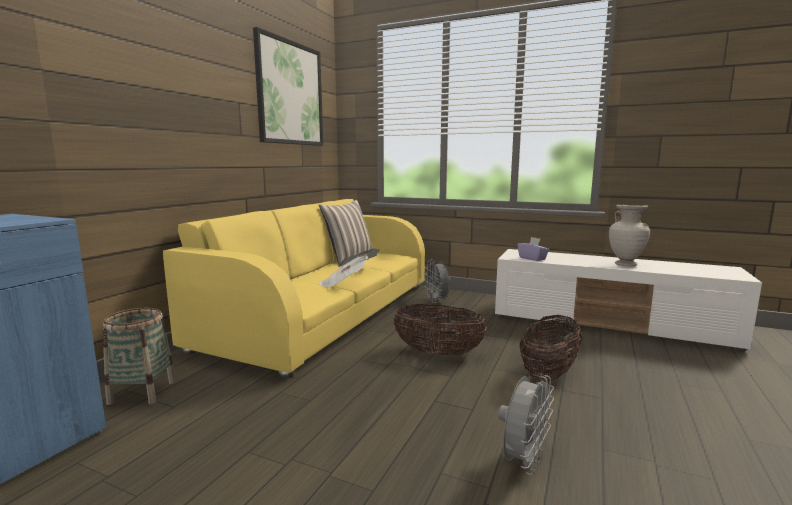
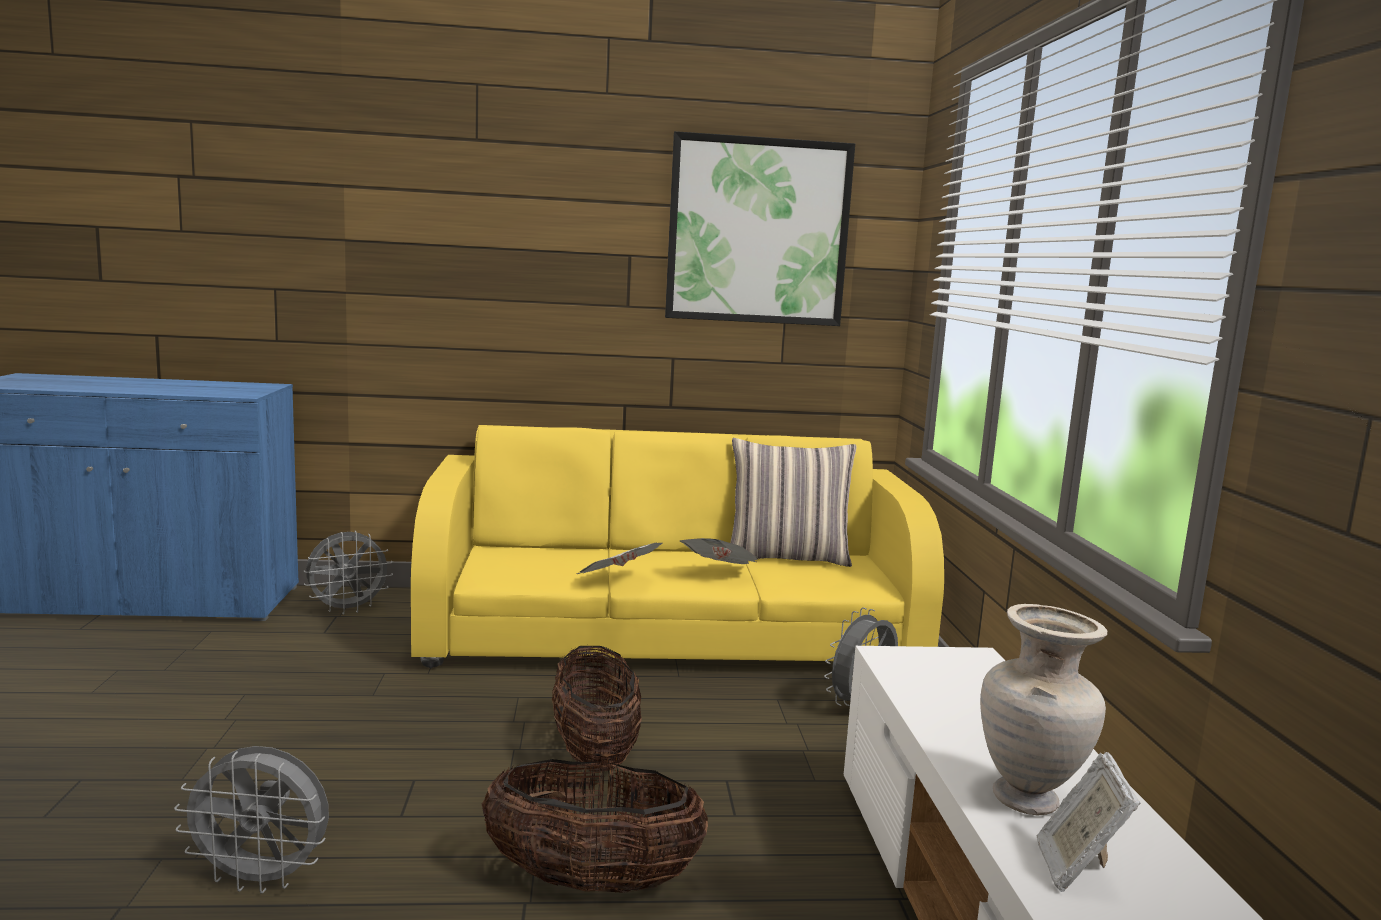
camera: 60 degrees right, 0 degrees up
(142, 392) = (348, 609): basket -> grey fan
(532, 258) = (915, 678): purple tissue box -> none
(665, 268) = (1077, 868): none -> picture frame

